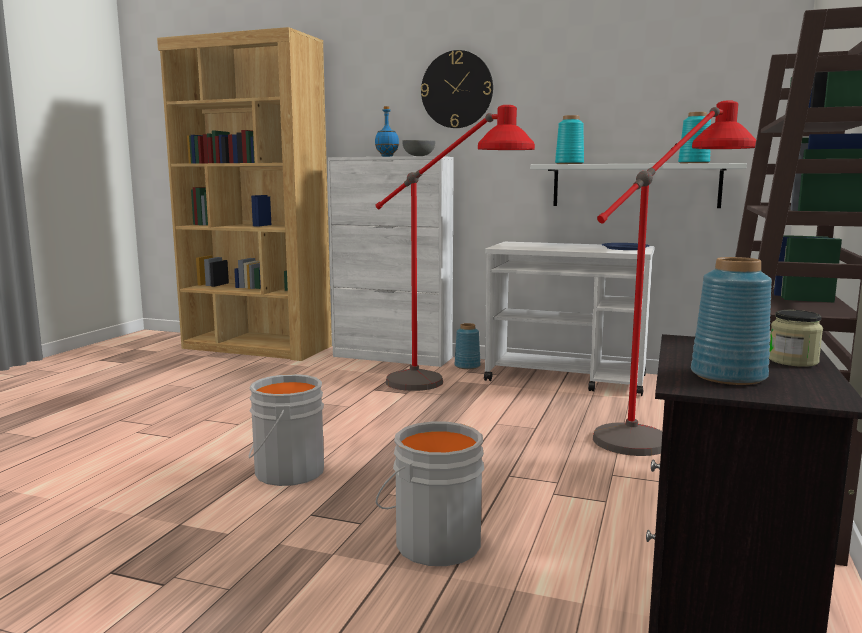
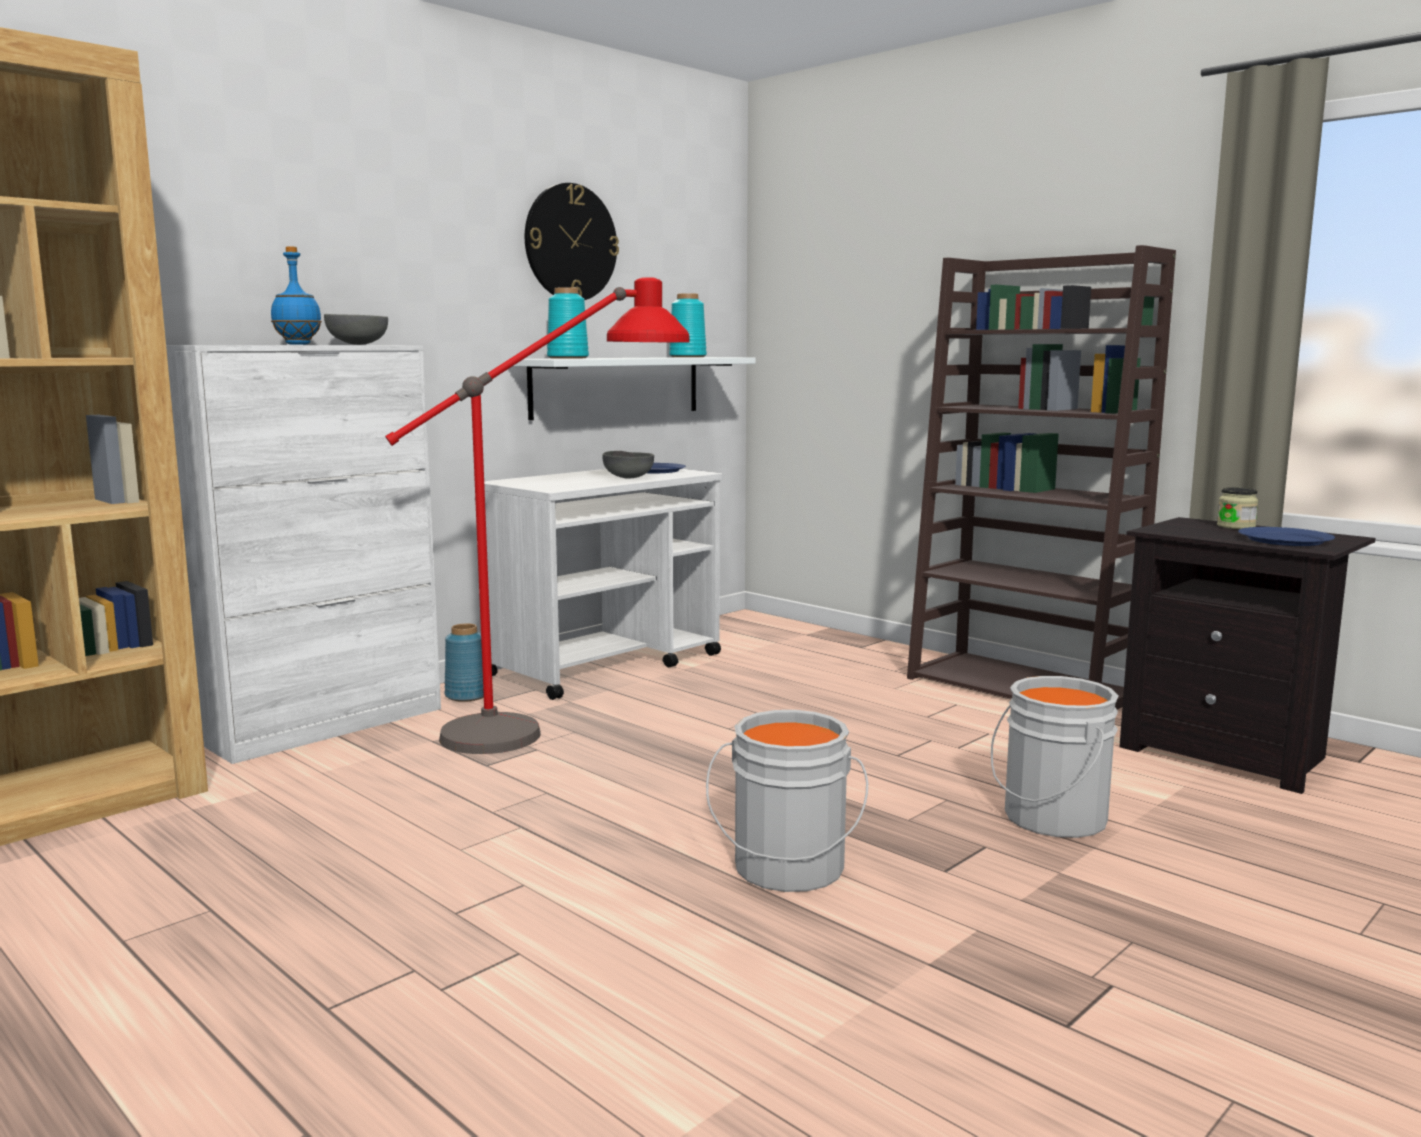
camera: 65 degrees left, 0 degrees up
(457, 89) = (377, 227): wall clock -> wall clock (570, 242)
(577, 248) = (628, 478): none -> grey bowl
(661, 429) = (825, 672): red floor lamp -> none
(727, 376) = (1285, 540): blue vase -> blue plate

